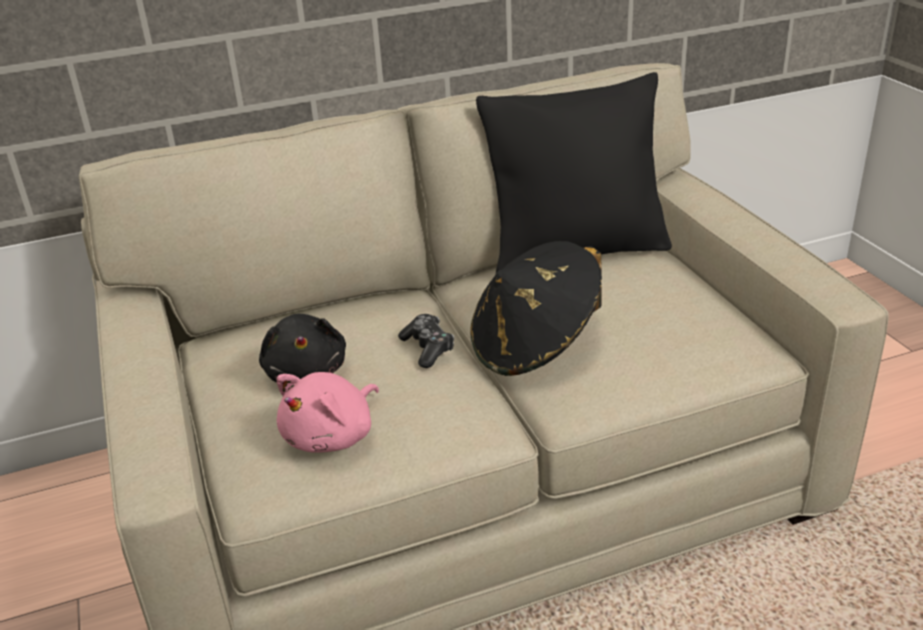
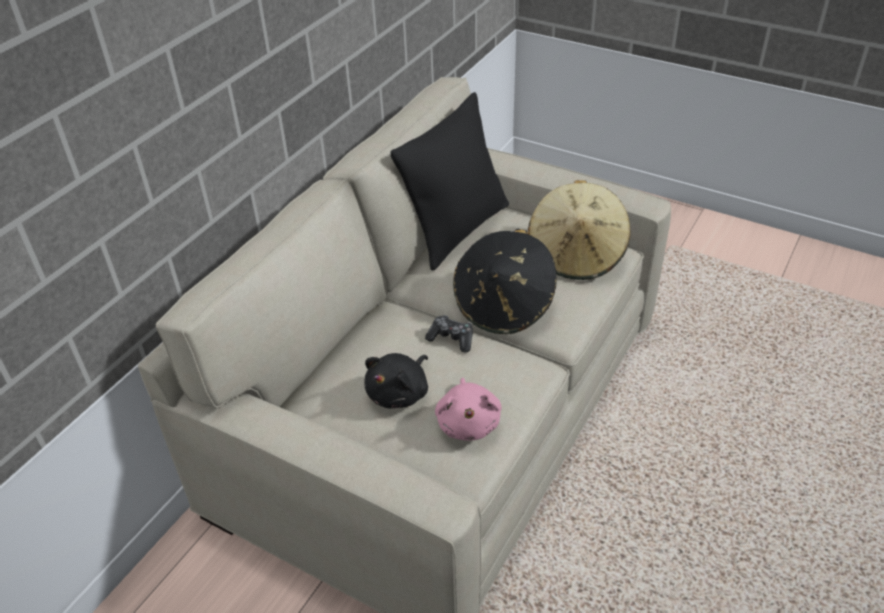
camera: 40 degrees left, 10 degrees up
(306, 372) = (400, 393): black plush toy -> black plush toy turned 90 degrees clockwise
(692, 330) = (577, 255): none -> beige hat

